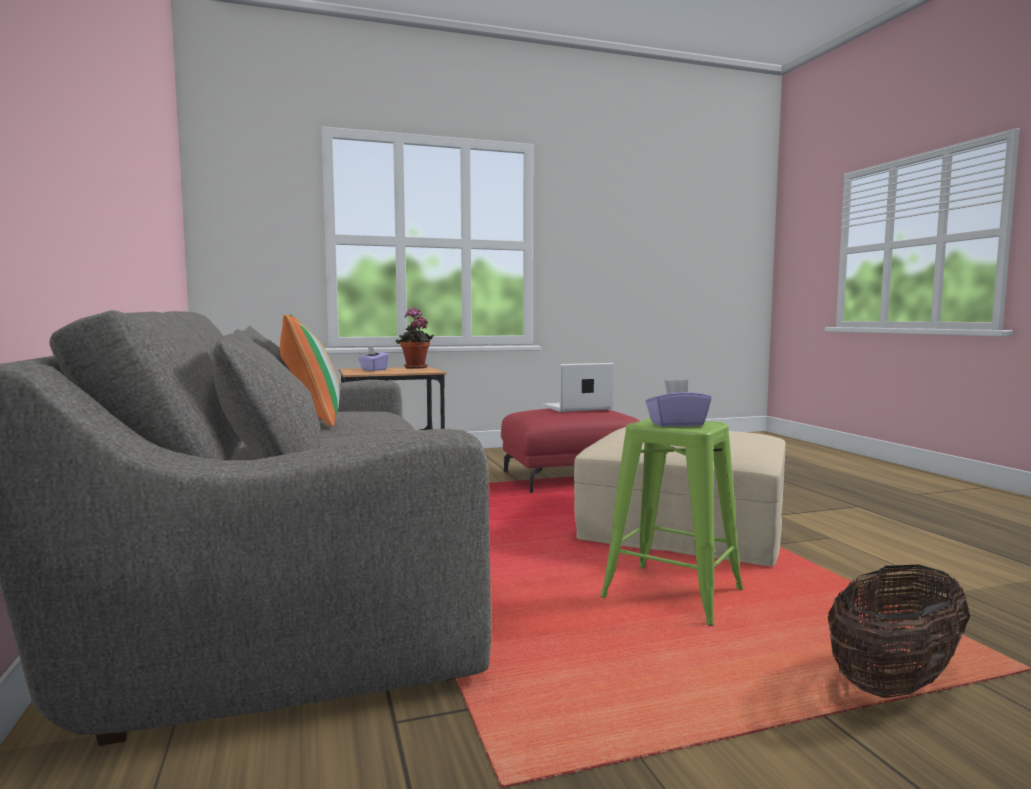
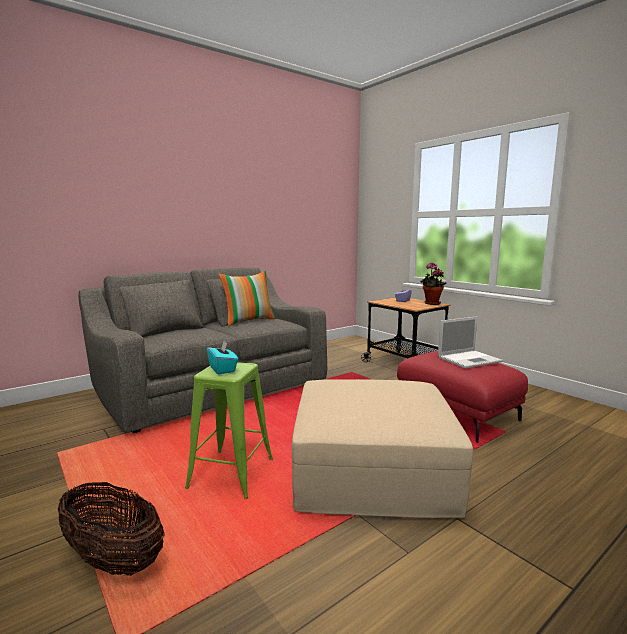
camera: 70 degrees right, 5 degrees up
(576, 408) = (470, 359): laptop -> laptop turned 105 degrees clockwise
(676, 424) = (223, 369): purple tissue box -> turquoise tissue box

